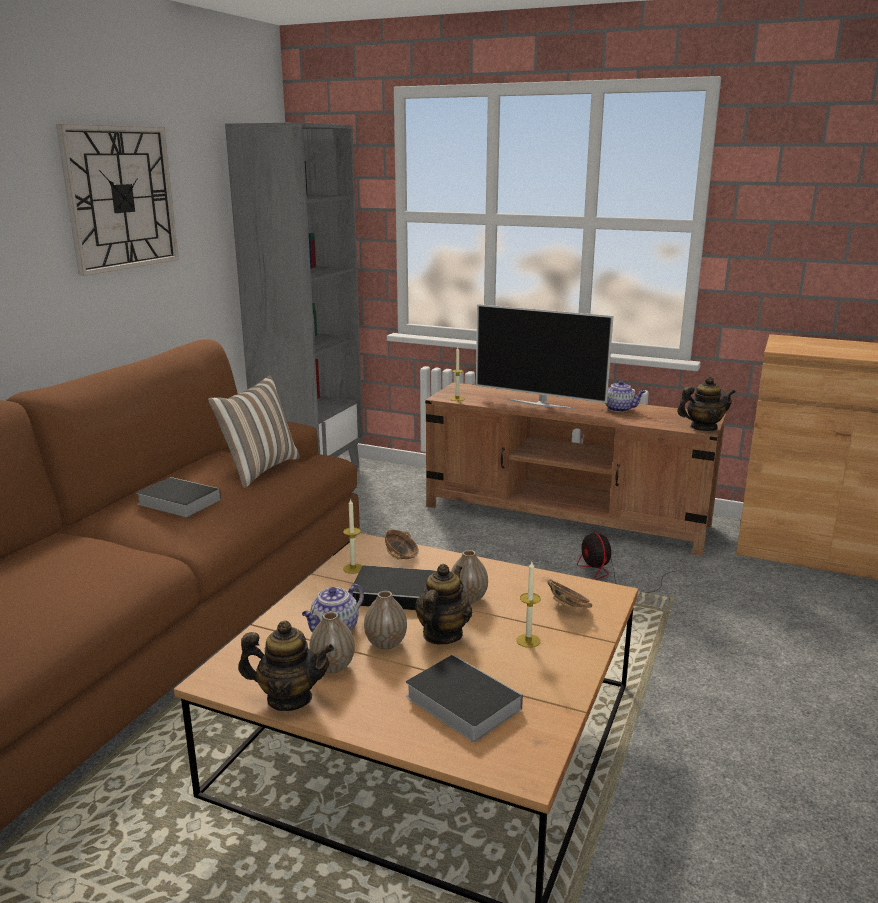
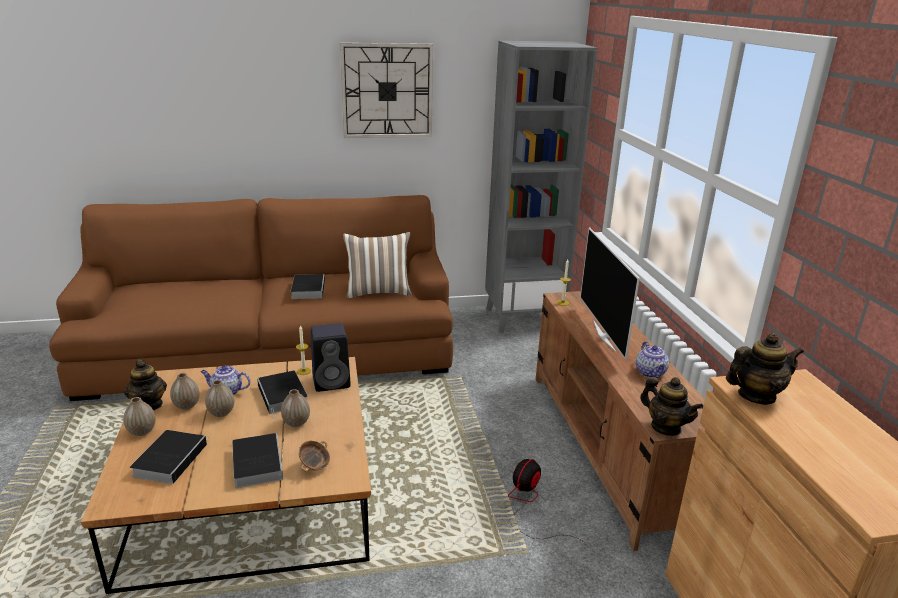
camera: 55 degrees right, 5 degrees up
(361, 716) = (142, 431): none -> vase
(402, 557) = (332, 381): bowl -> black speaker
(442, 635) = (243, 428): teapot -> teapot (756, 396)
(528, 640) = (257, 462): candle -> book

